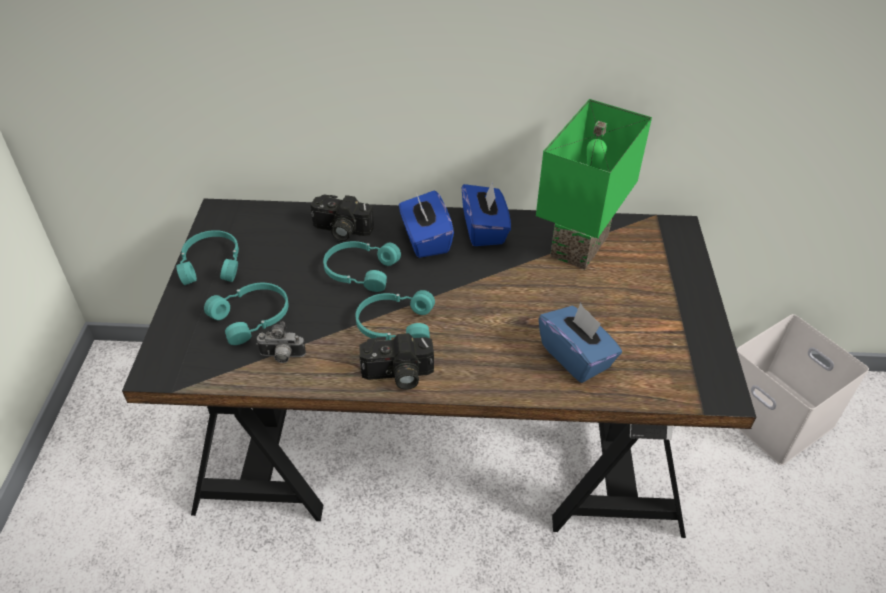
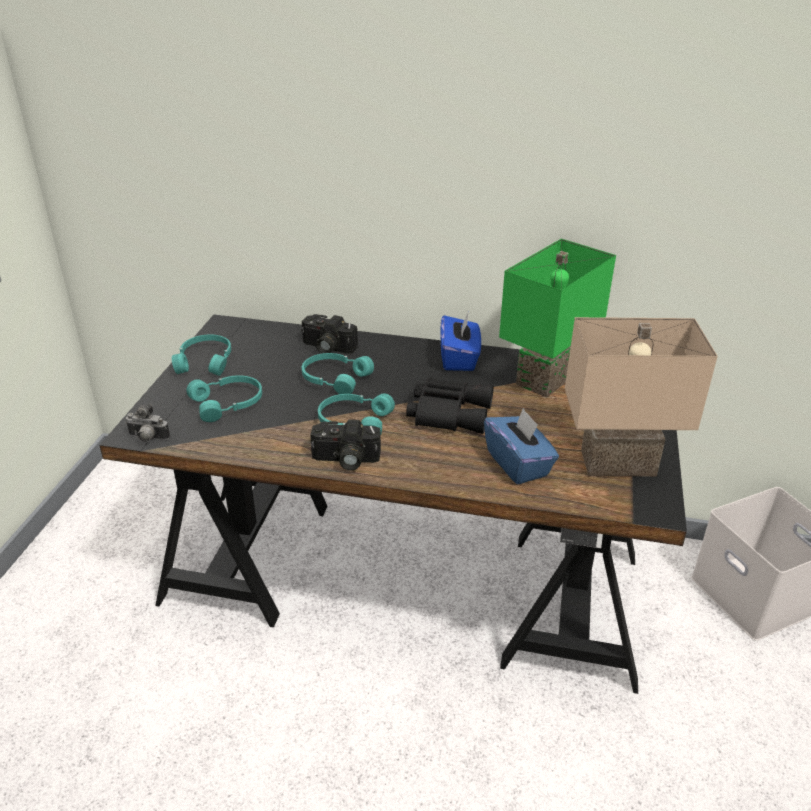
camera: 10 degrees right, 10 degrees down
(282, 357) = (245, 435): camera -> camera (147, 439)
(425, 240) = (401, 361): blue tissue box -> none
(490, 300) = (448, 412): none -> black binoculars
(673, 345) = (617, 465): none -> beige table lamp

